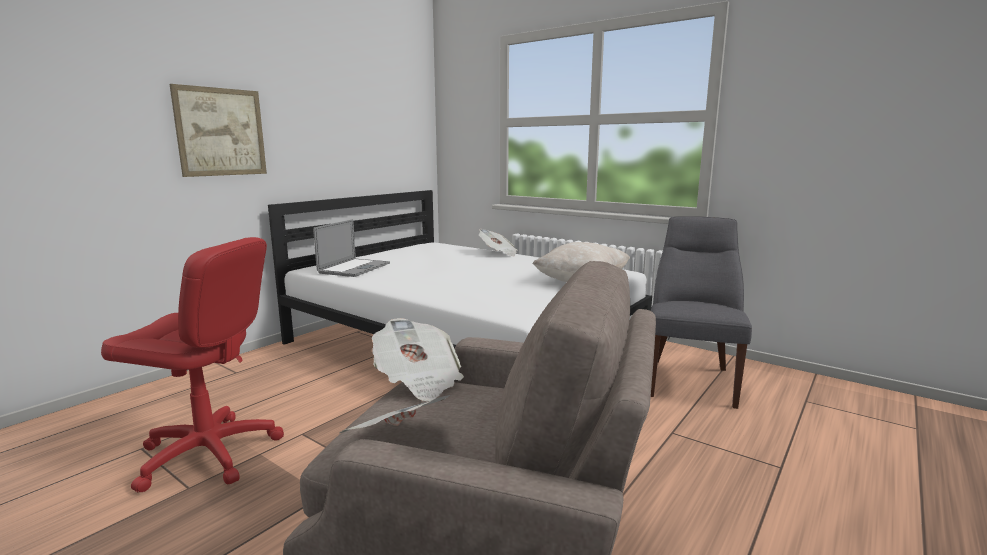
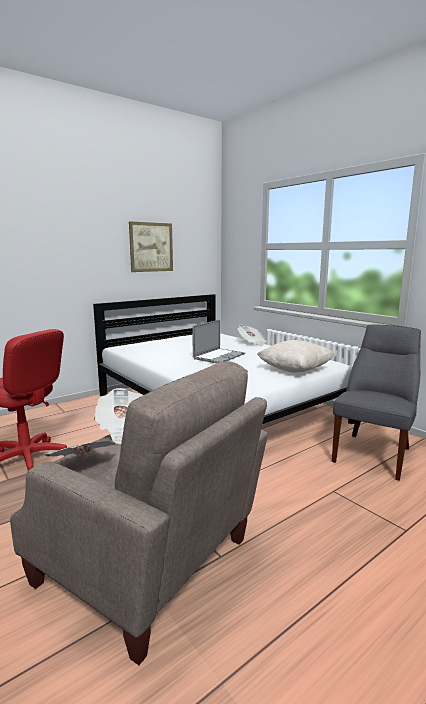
camera: 15 degrees right, 0 degrees up
(221, 132) = (64, 257): picture -> picture (151, 247)
(354, 268) = (145, 348): laptop -> laptop (219, 356)

